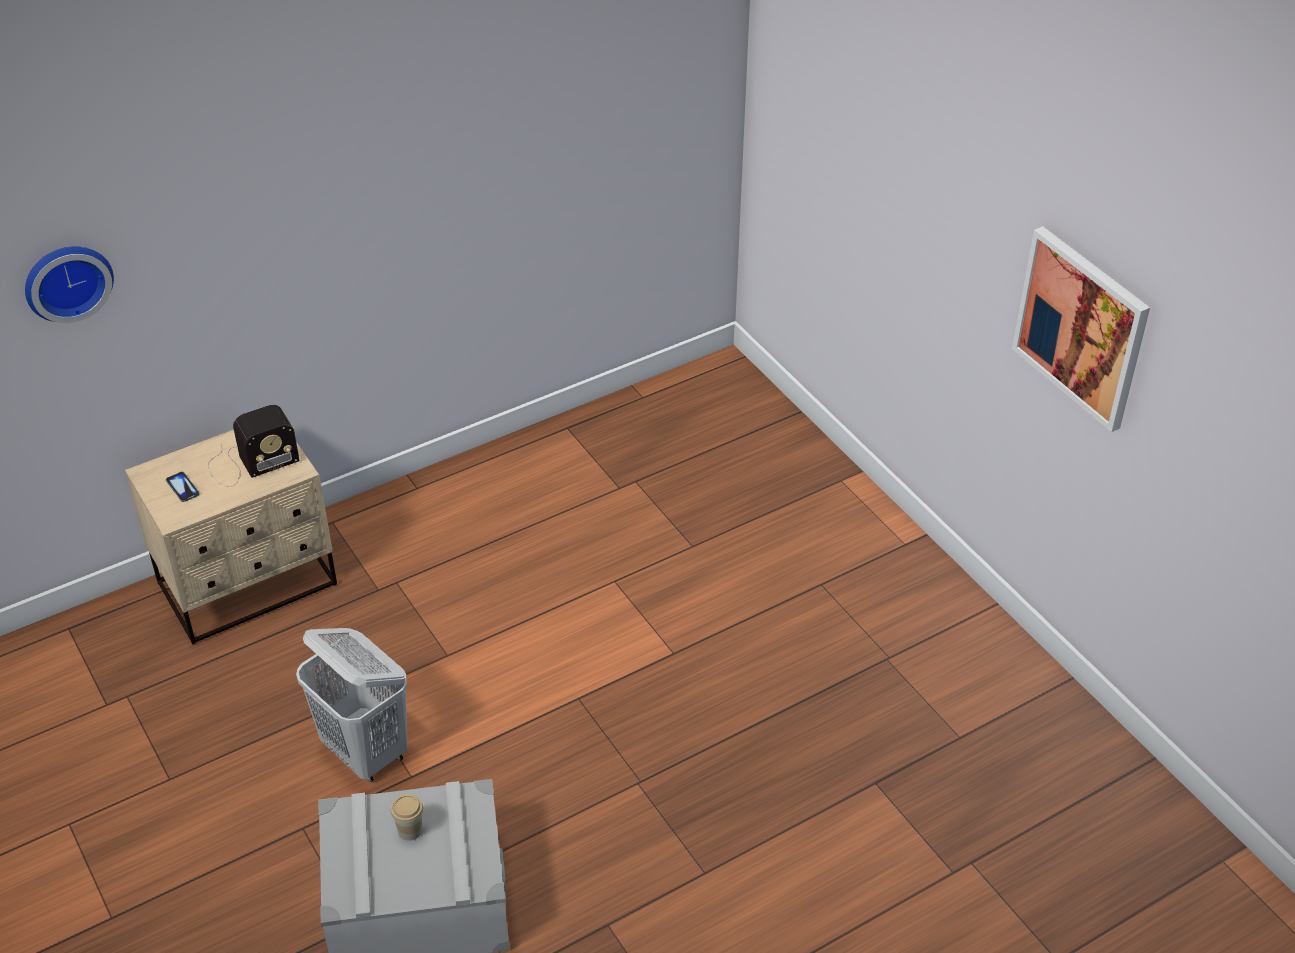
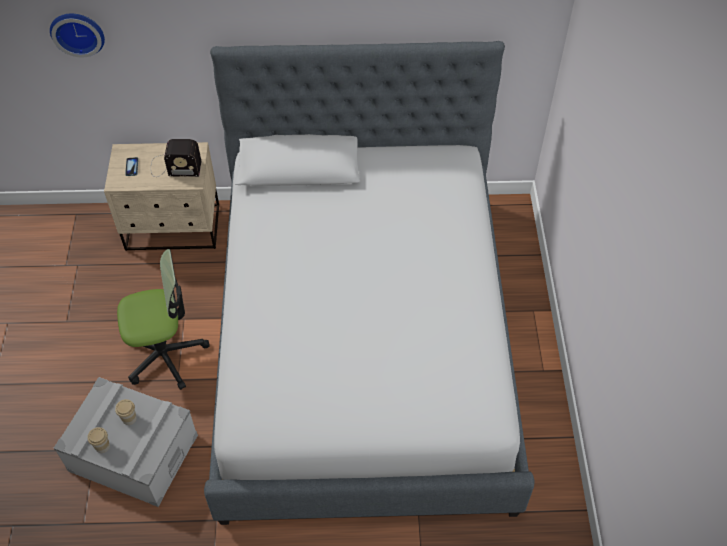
camera: 30 degrees right, 10 degrees up
(366, 752) = (165, 354): white laundry basket -> office chair
(397, 884) = (102, 446): none -> cup
(647, 613) = (363, 343): none -> bed
(1081, 327) = (638, 313): picture -> none

